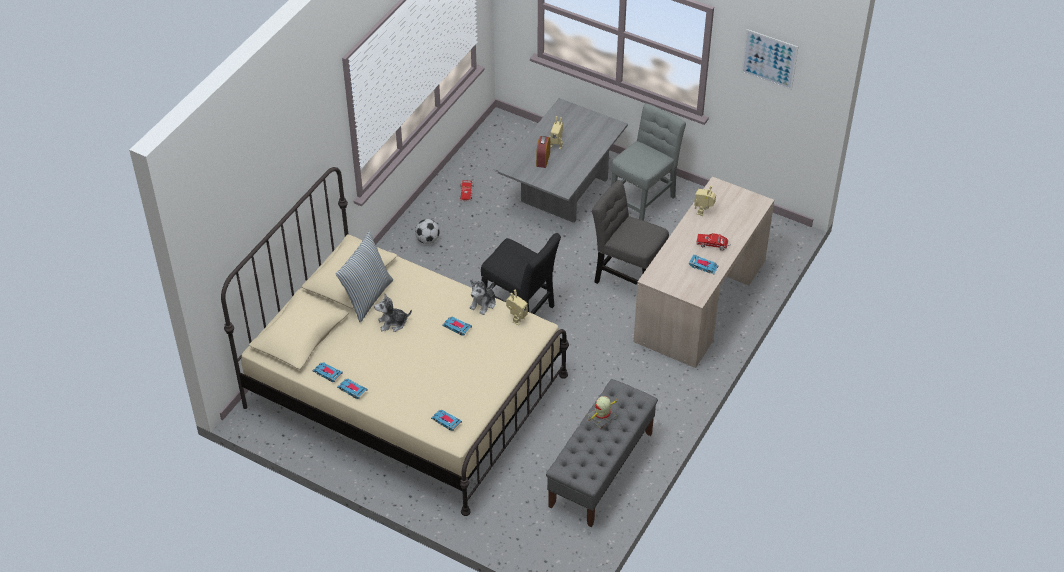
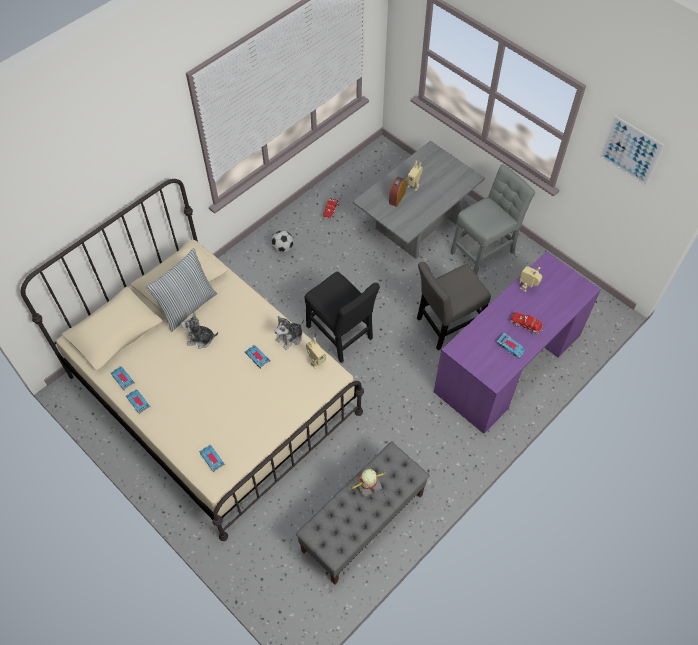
camera: 15 degrees right, 10 degrees up
(627, 278) = (447, 325): grey chair -> grey chair turned 75 degrees counterclockwise
(699, 300) = (507, 363): beige desk -> purple desk

